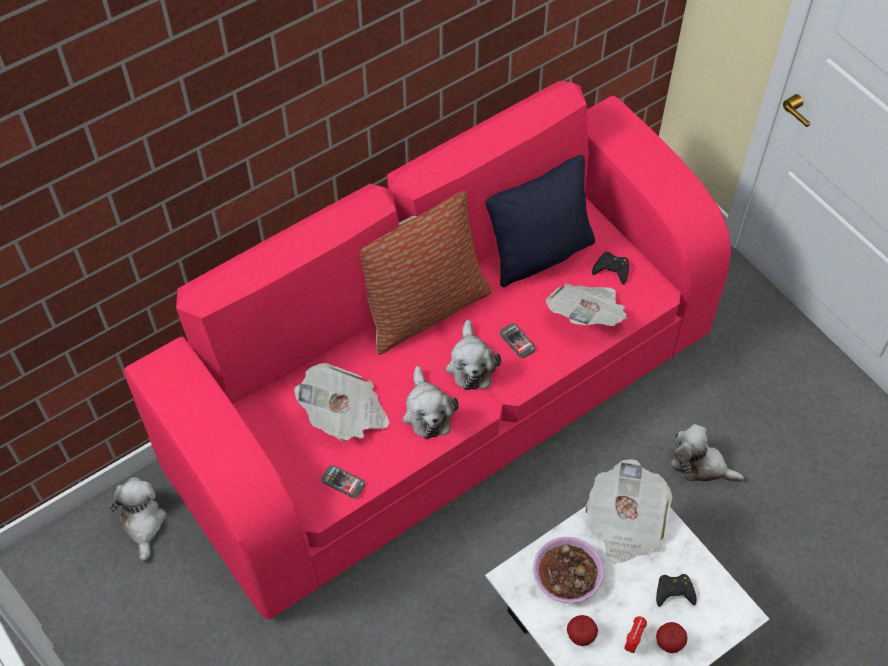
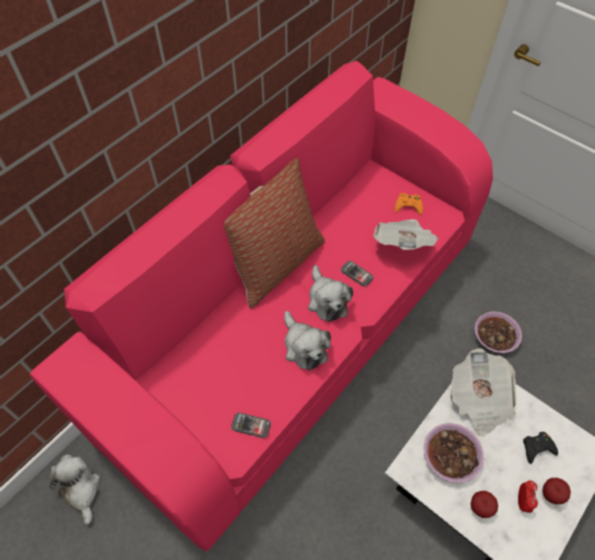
camera: 15 degrees left, 0 degrees up
(345, 415) = (236, 365): newspaper -> none
(540, 254) = (351, 205): black pillow -> none
(612, 270) = (408, 206): black game controller -> orange game controller
(700, 465) = (495, 337): plush toy -> bowl

